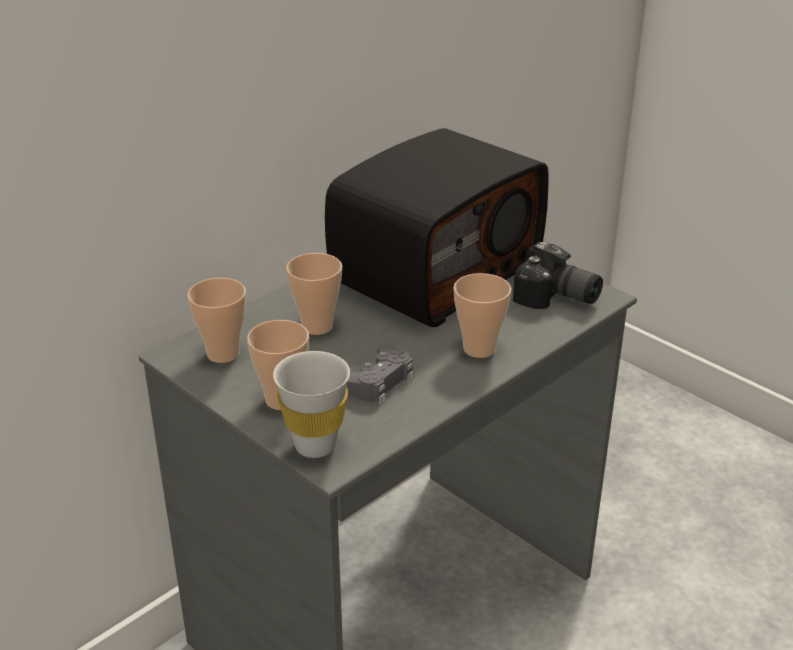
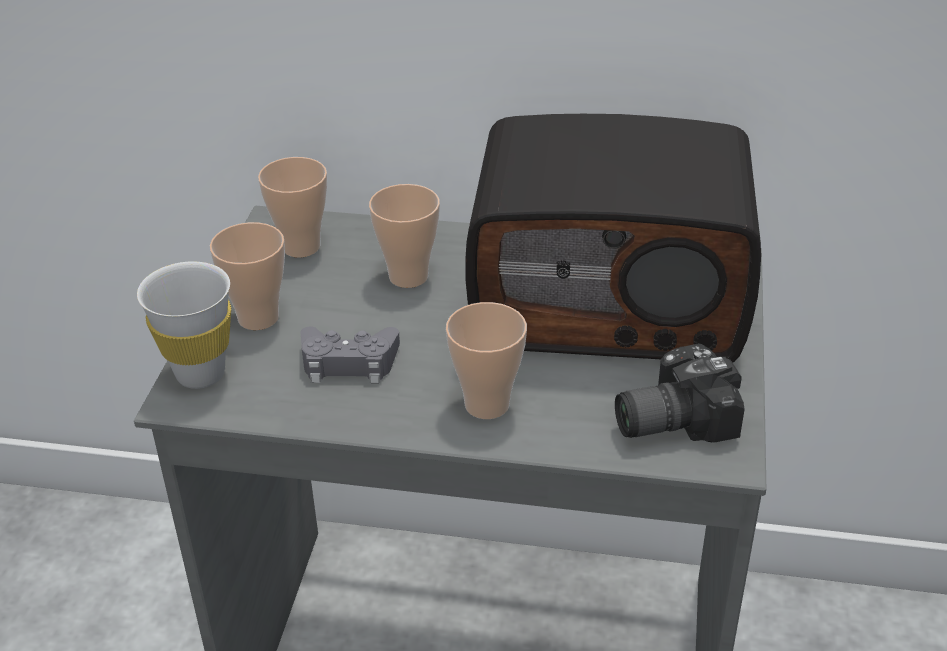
camera: 55 degrees right, 5 degrees up
(556, 298) = (669, 418): camera -> camera turned 75 degrees clockwise

